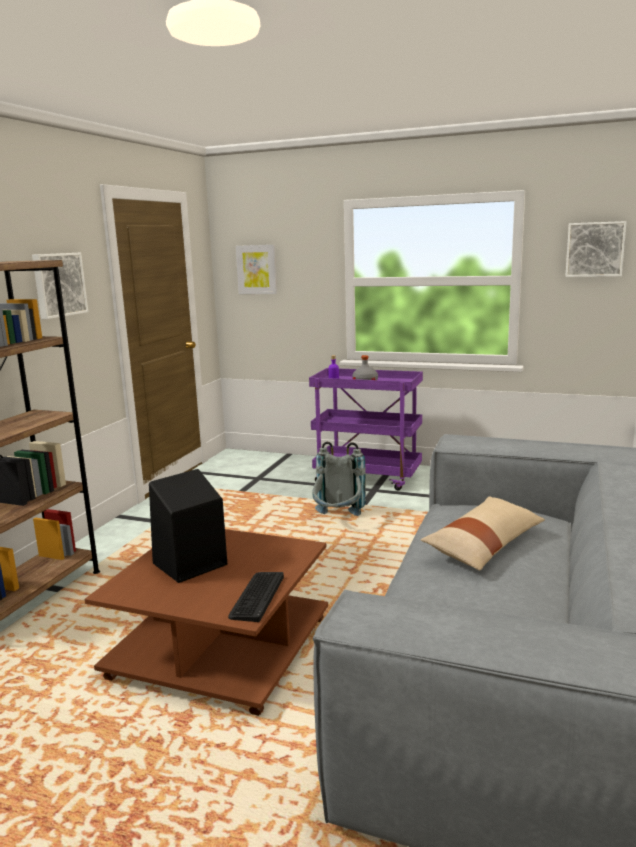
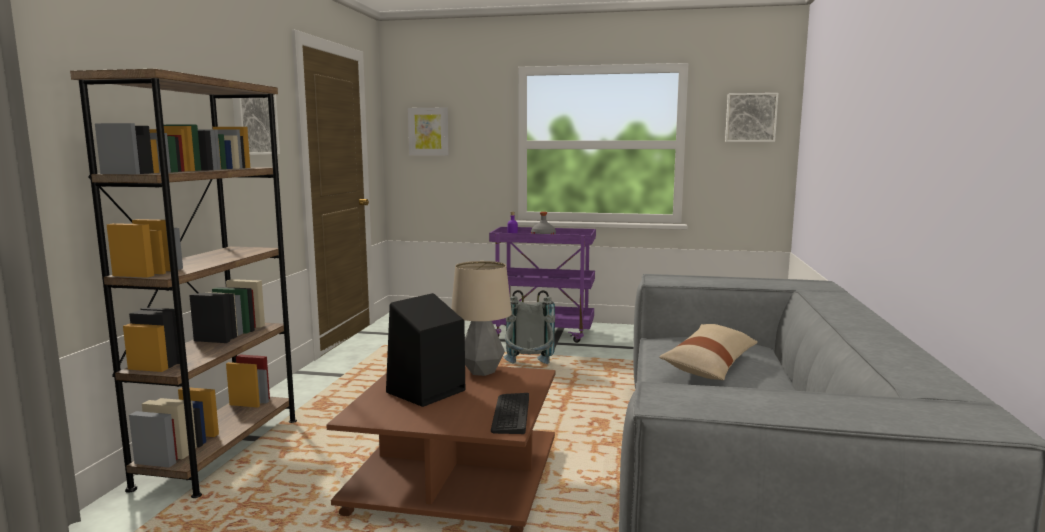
camera: 10 degrees left, 5 degrees down
(253, 542) = (481, 371): none -> table lamp

